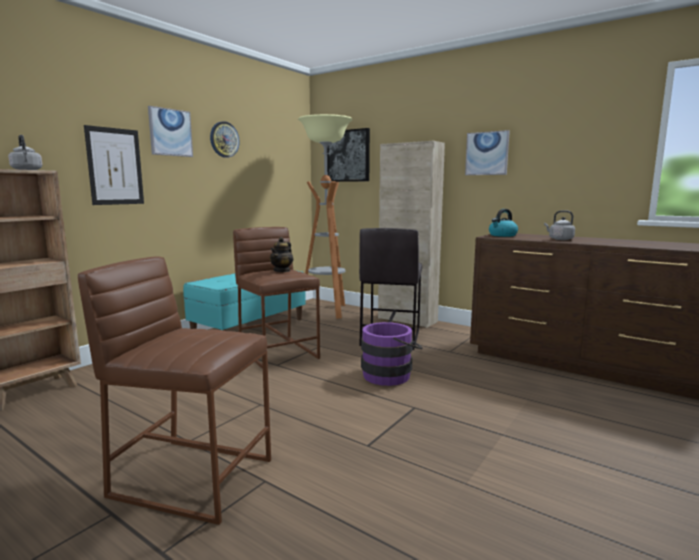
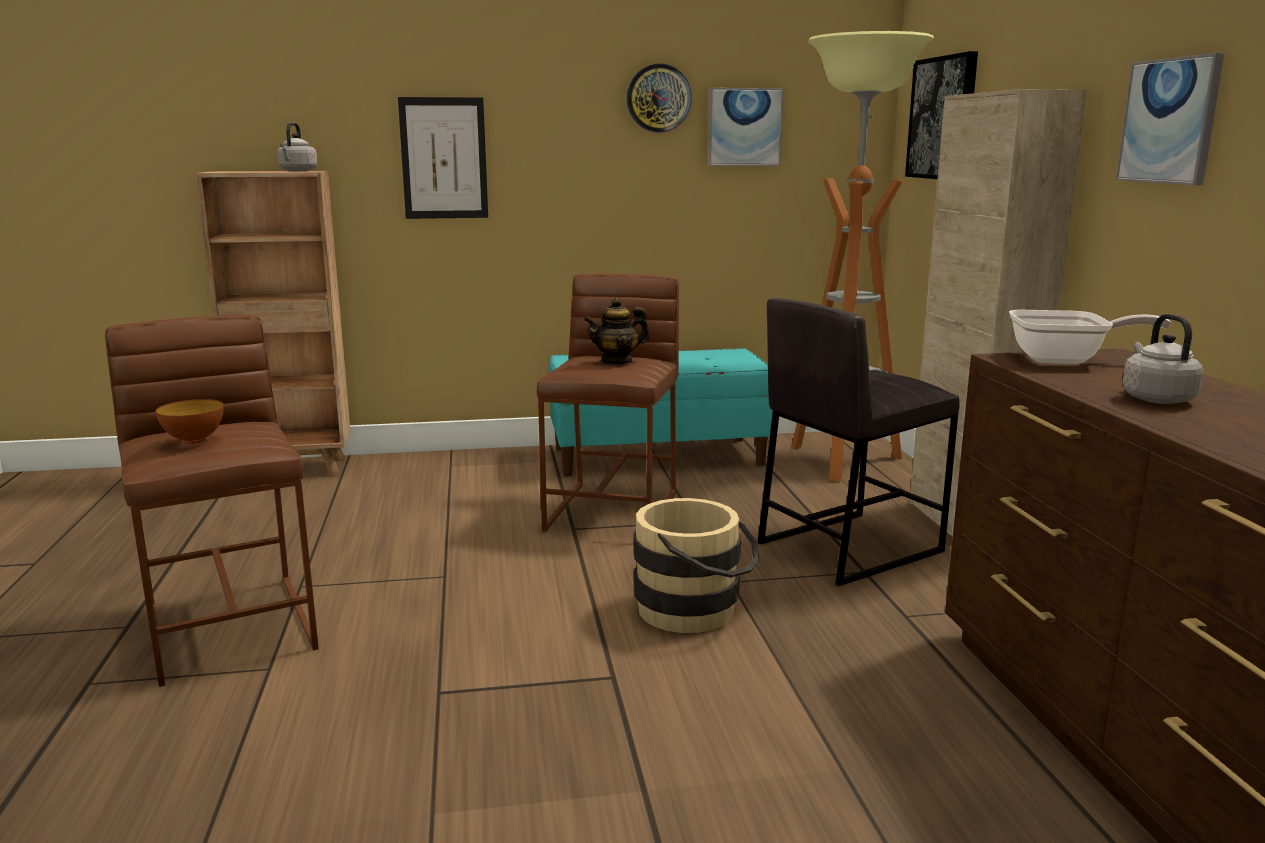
camera: 45 degrees right, 5 degrees up
(170, 132) = (544, 95): picture -> picture (744, 127)
(194, 341) = (194, 440): none -> bowl
(390, 375) = (696, 611): purple bucket -> beige bucket
(502, 235) = (1066, 360): kettle -> frying pan

